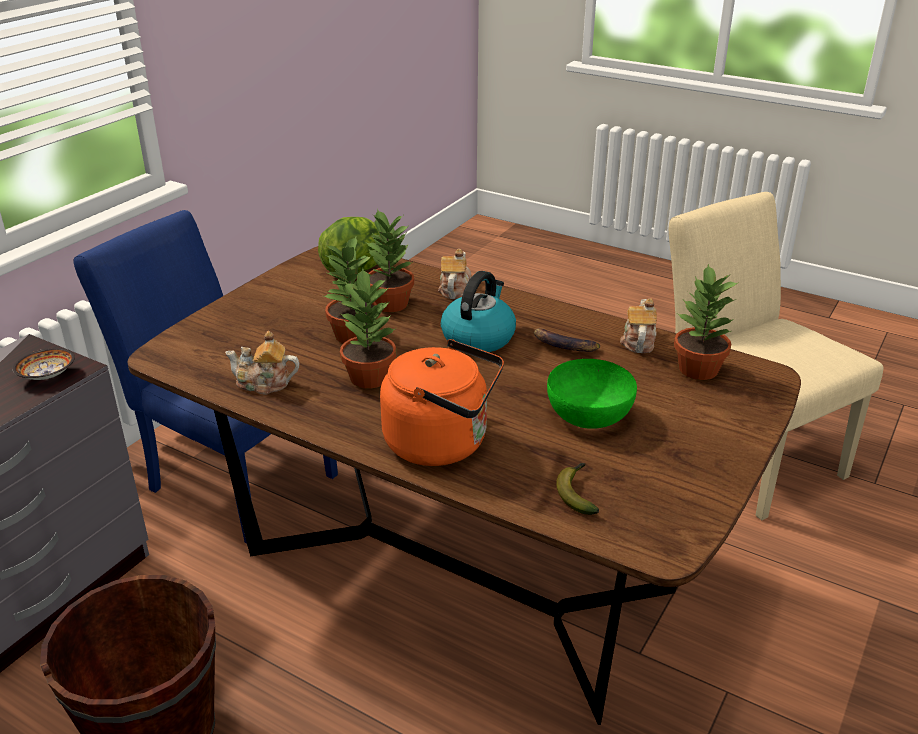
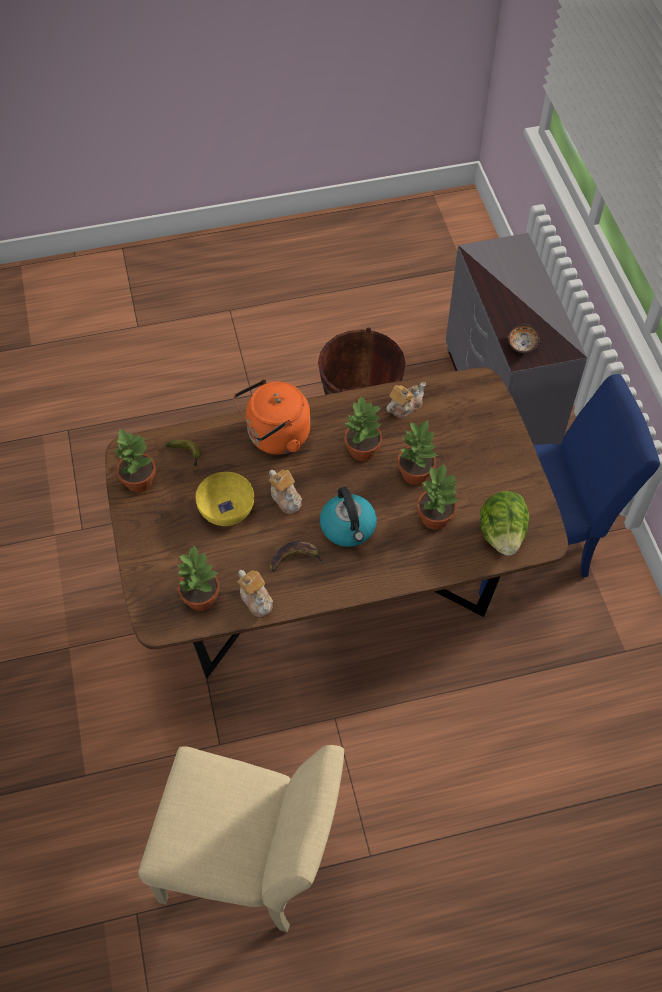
camera: 135 degrees right, 25 degrees up
(455, 290) = (418, 564): teapot -> teapot (286, 498)
(590, 415) = (226, 510): green bowl -> yellow bowl
(677, 504) = (138, 480): none -> potted plant

